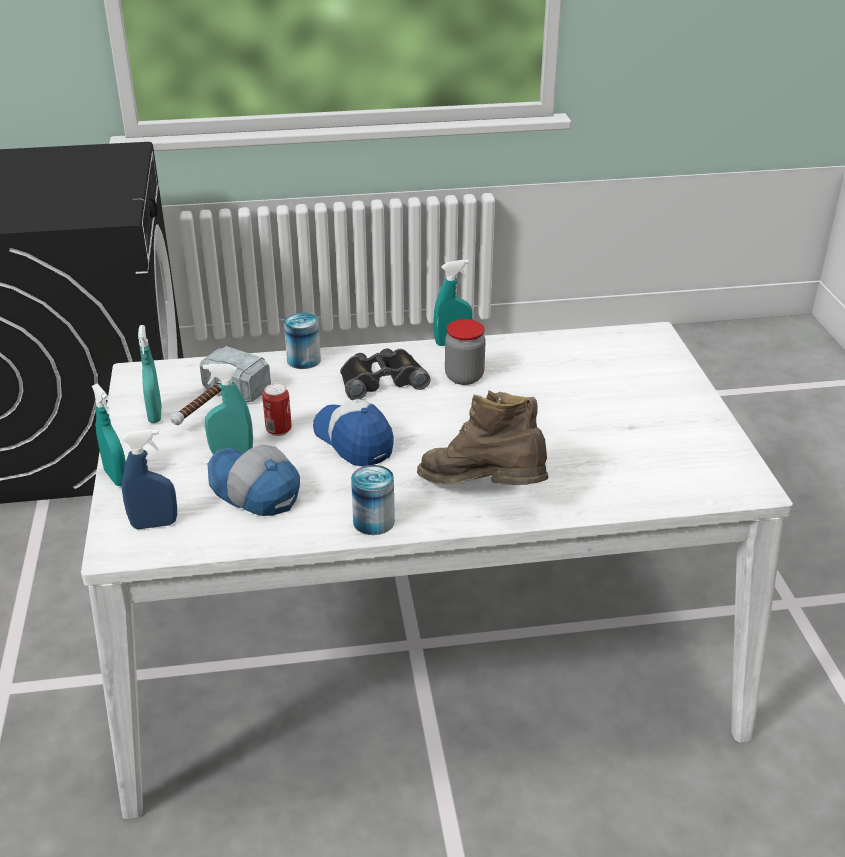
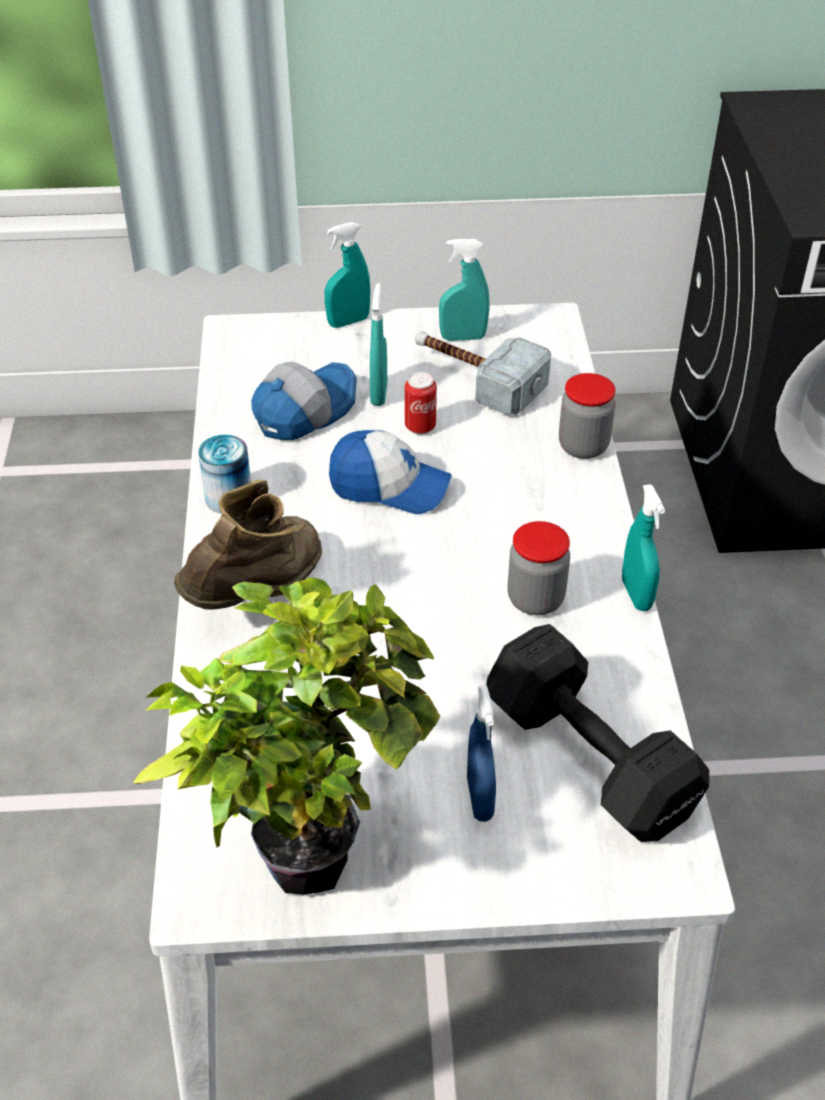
camera: 95 degrees right, 10 degrees up
(154, 524) = (265, 350): blue spray bottle -> blue spray bottle (479, 798)
(303, 360) = (583, 446): can -> jar
(354, 441) = (389, 486): cap -> cap turned 45 degrees clockwise
(381, 380) = (530, 515): black binoculars -> none
(586, 359) = (587, 754): none -> black dumbbell
(694, 451) = (307, 845): none -> potted plant

